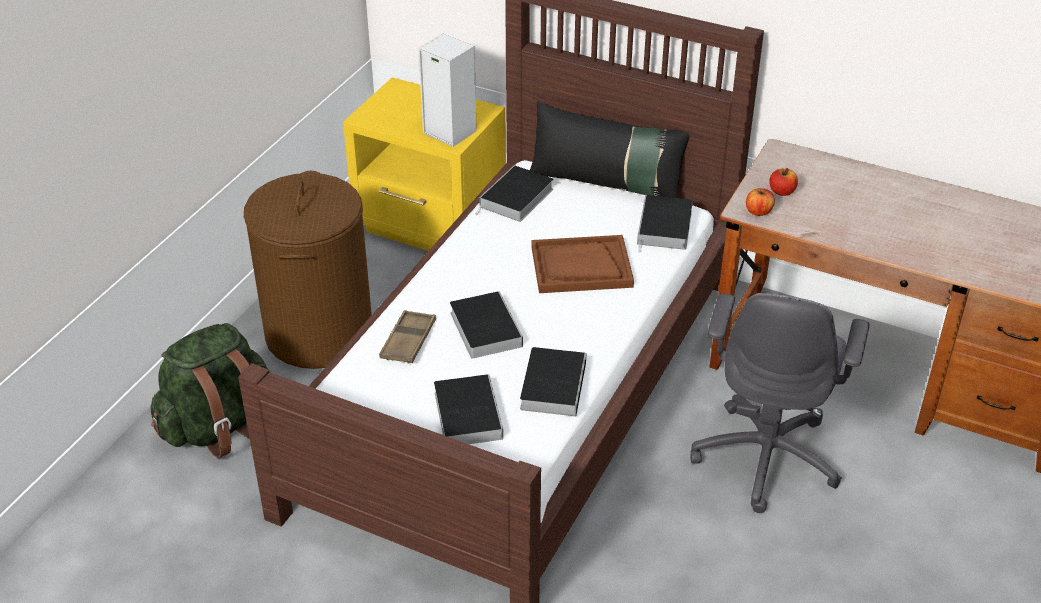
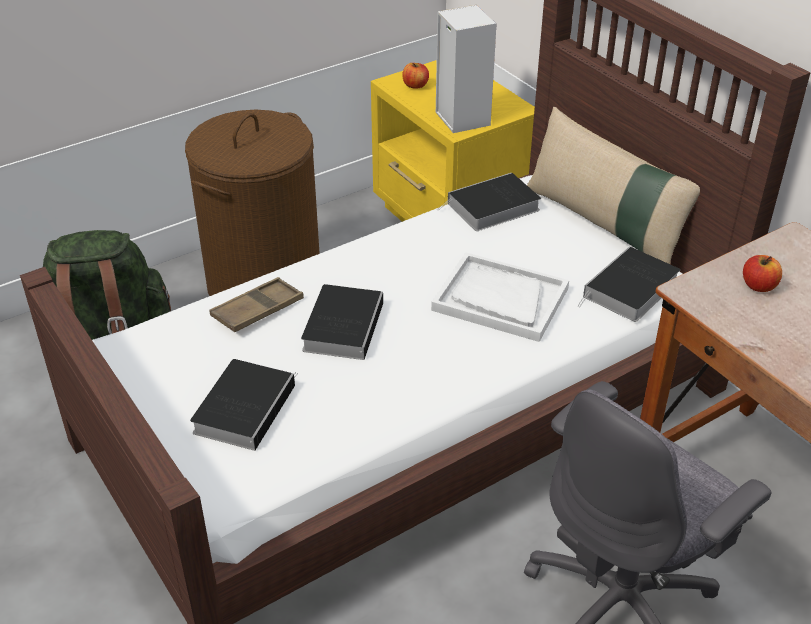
camera: 30 degrees right, 0 degrees up
(553, 384) = (360, 412): book -> none
(581, 267) = (500, 299): brown tray -> white tray
(607, 184) = (605, 224): black pillow -> beige pillow
(758, 211) = (707, 299): apple -> apple (415, 85)

